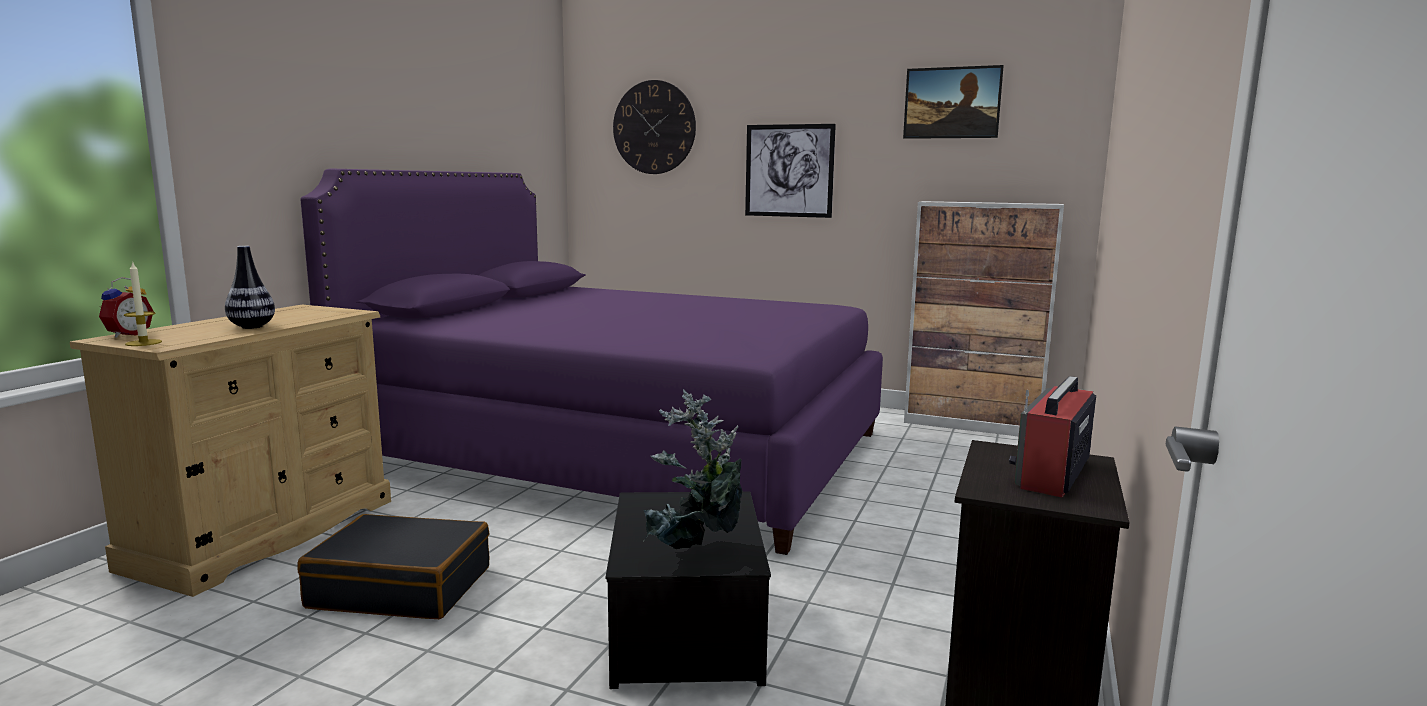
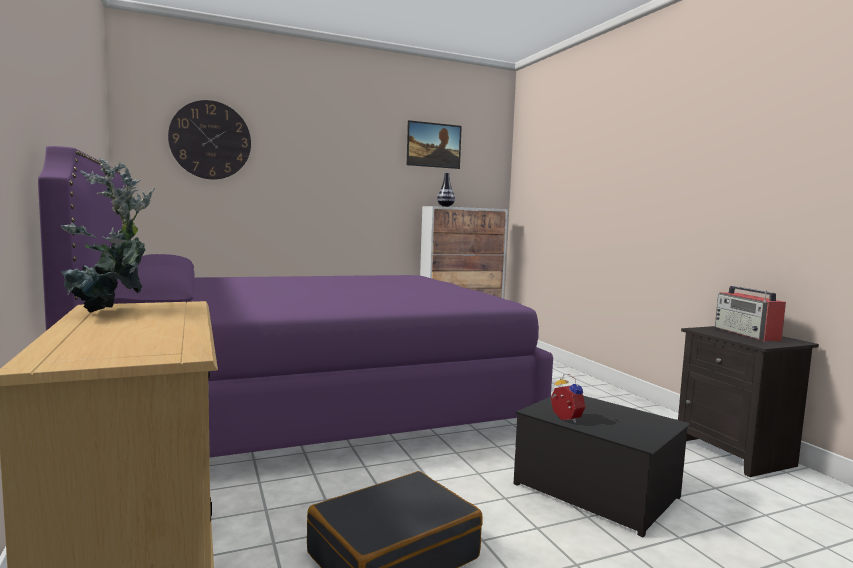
camera: 45 degrees left, 5 degrees down
(127, 334) = (43, 355): alarm clock -> alarm clock (564, 419)
(143, 343) = (133, 356): candle -> none
(252, 327) = (164, 326): vase -> vase (445, 206)
(697, 553) = (643, 426): potted plant -> potted plant (111, 312)
(789, 171) = (329, 182): picture -> none

